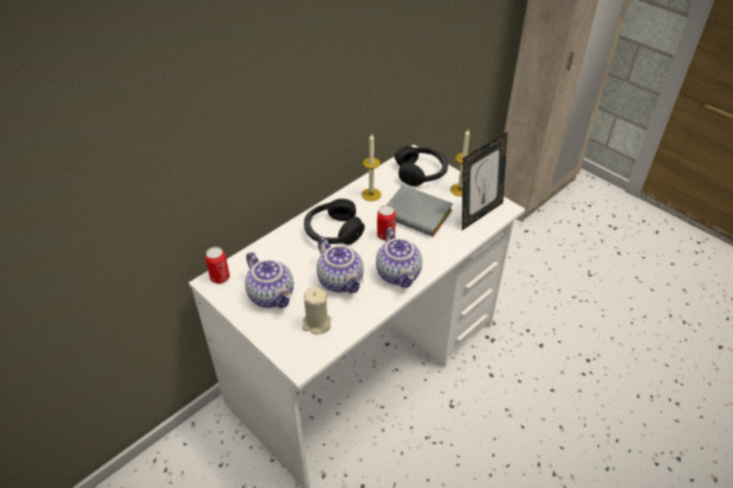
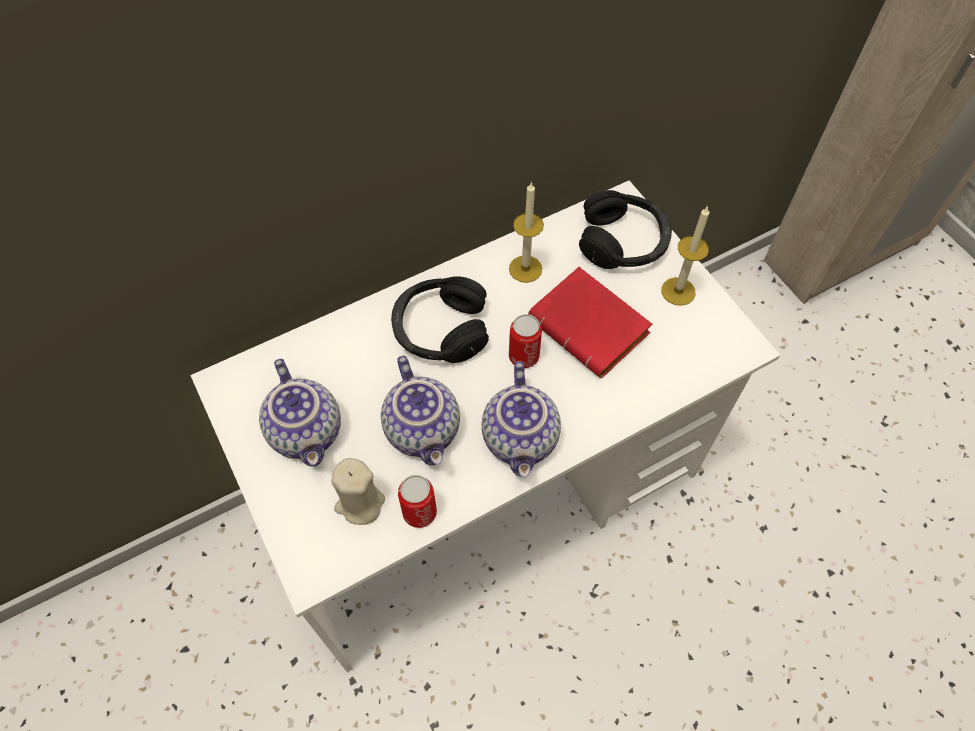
camera: 15 degrees right, 15 degrees up
(220, 277) = (239, 378): can -> can (419, 512)
(419, 215) = (592, 328): grey book -> red book
(479, 214) = (695, 348): picture frame -> none

